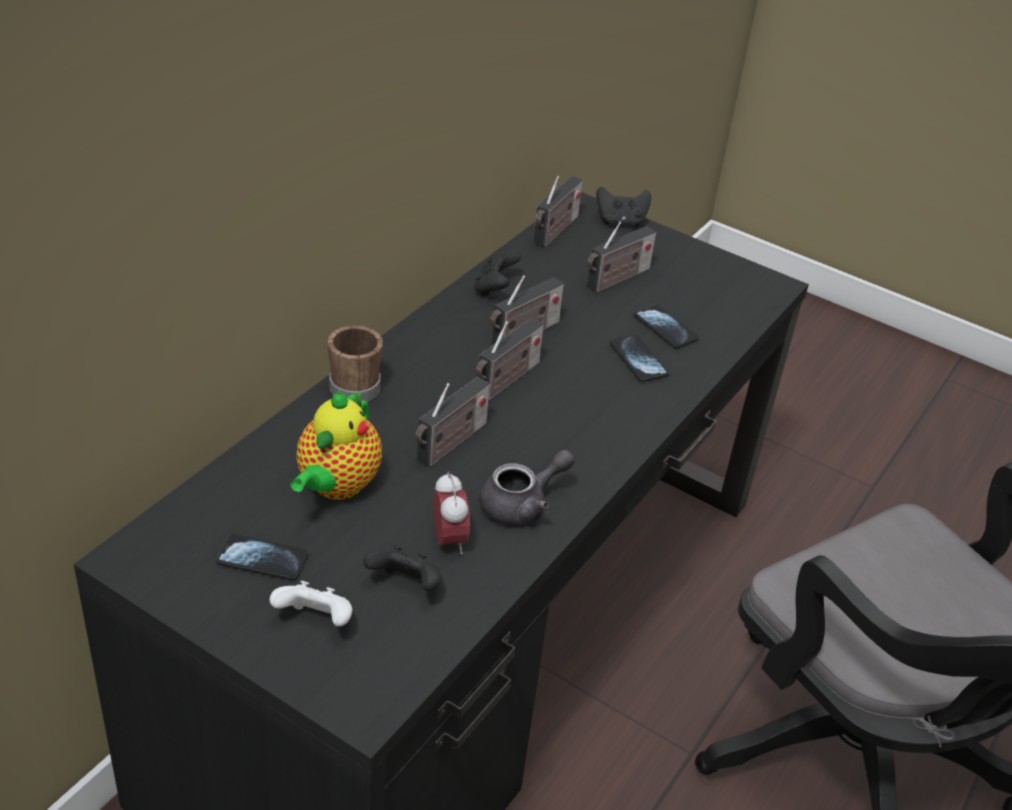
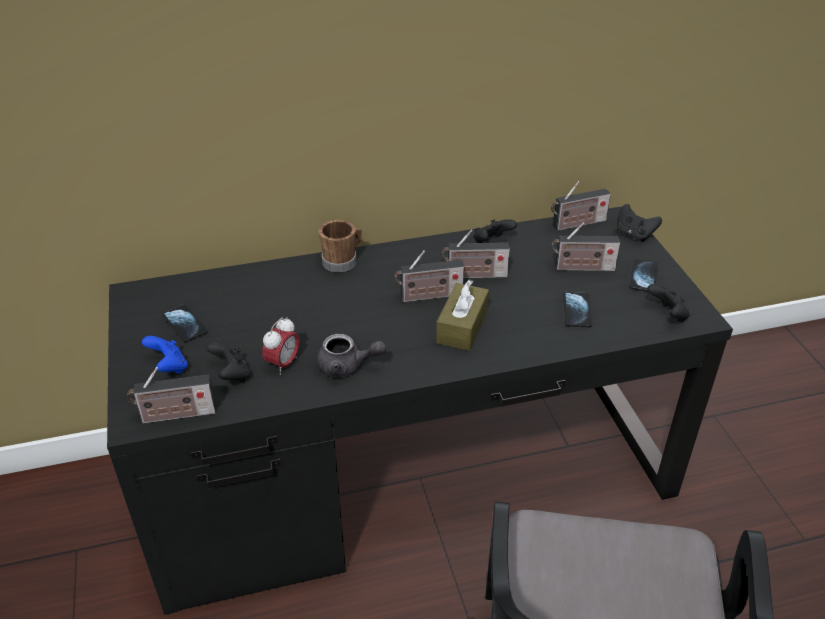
camera: 45 degrees right, 0 degrees up
(316, 621) = (169, 367): white game controller -> blue game controller
(336, 486) = (264, 307): teapot -> none
(450, 444) = (350, 315): radio -> radio (175, 415)
(581, 398) = (462, 326): none -> brown tissue box
(638, 360) = (531, 321): phone -> phone (643, 277)
(745, 295) = (667, 315): none -> black game controller

